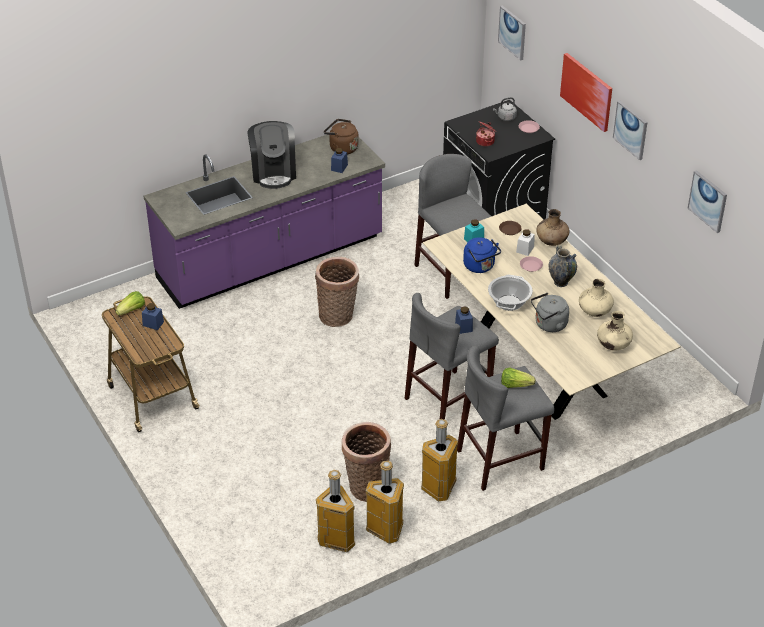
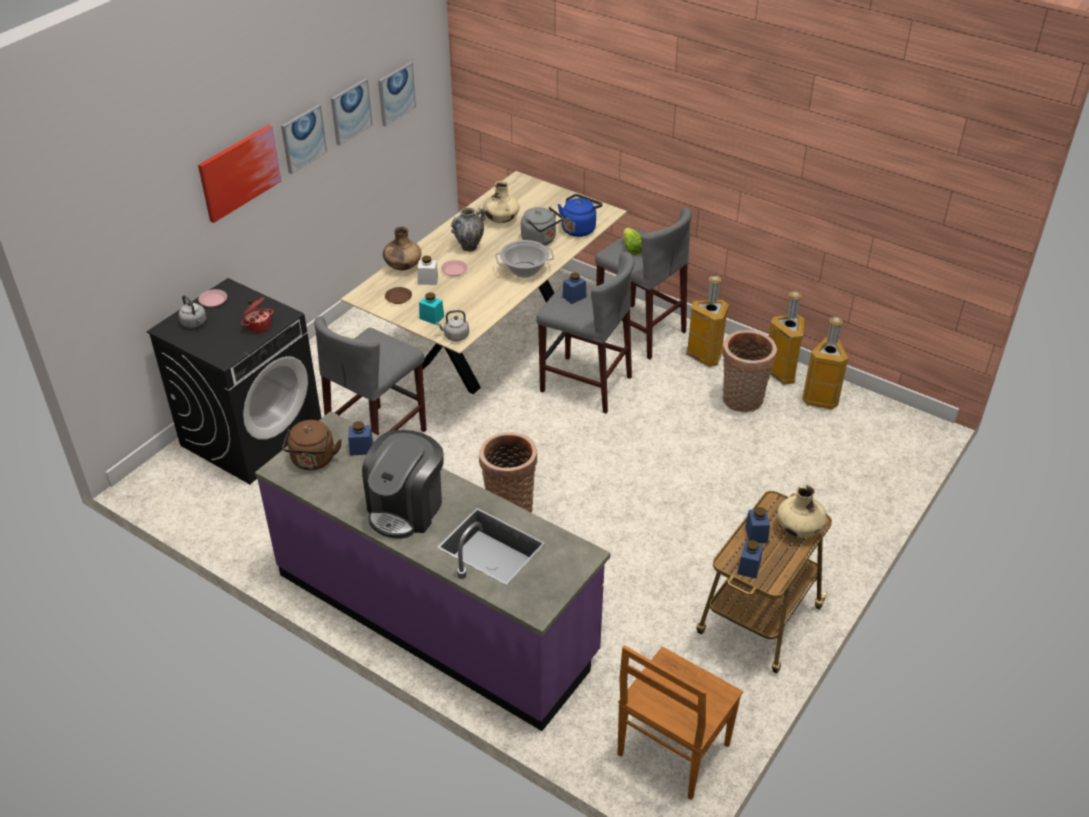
camera: 115 degrees left, 0 degrees up
(99, 321) = (671, 752): none -> brown chair
(132, 310) = (749, 567): lettuce -> blue jar
(273, 172) = (406, 508): coffee machine -> coffee machine turned 150 degrees clockwise
(443, 244) = (455, 336): none -> grey kettle
(480, 267) = (478, 301): blue kettle -> blue kettle (579, 228)
(512, 32) = (107, 252): picture -> picture (350, 111)
(613, 345) = (542, 202): beige vase -> beige vase (799, 529)

